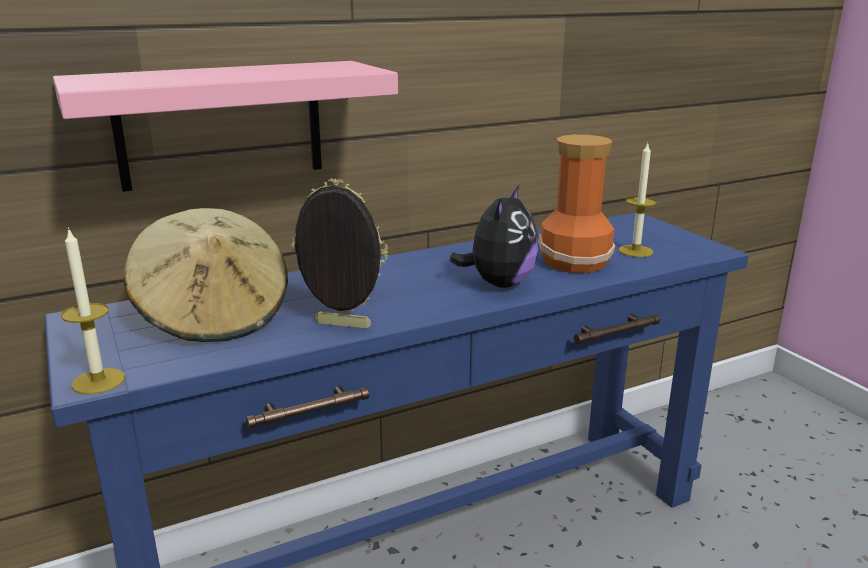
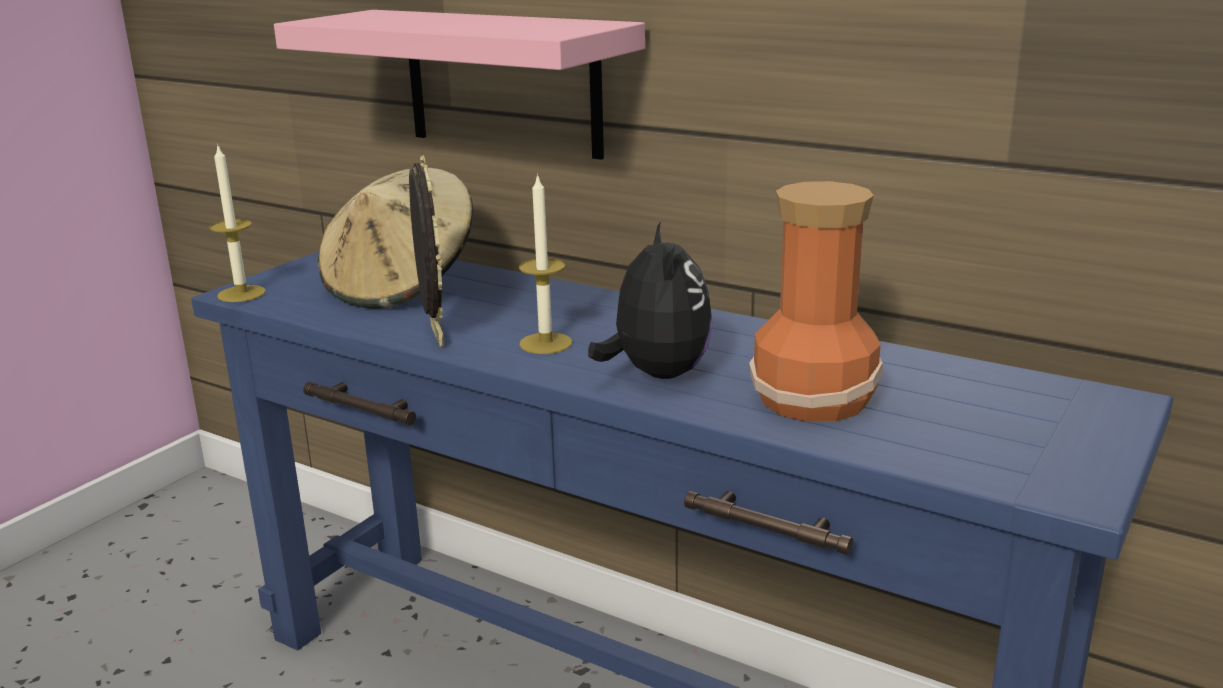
camera: 60 degrees right, 0 degrees up
(499, 283) = (656, 374): plush toy -> plush toy turned 90 degrees counterclockwise
(635, 251) = (942, 430): candle -> candle (545, 343)

